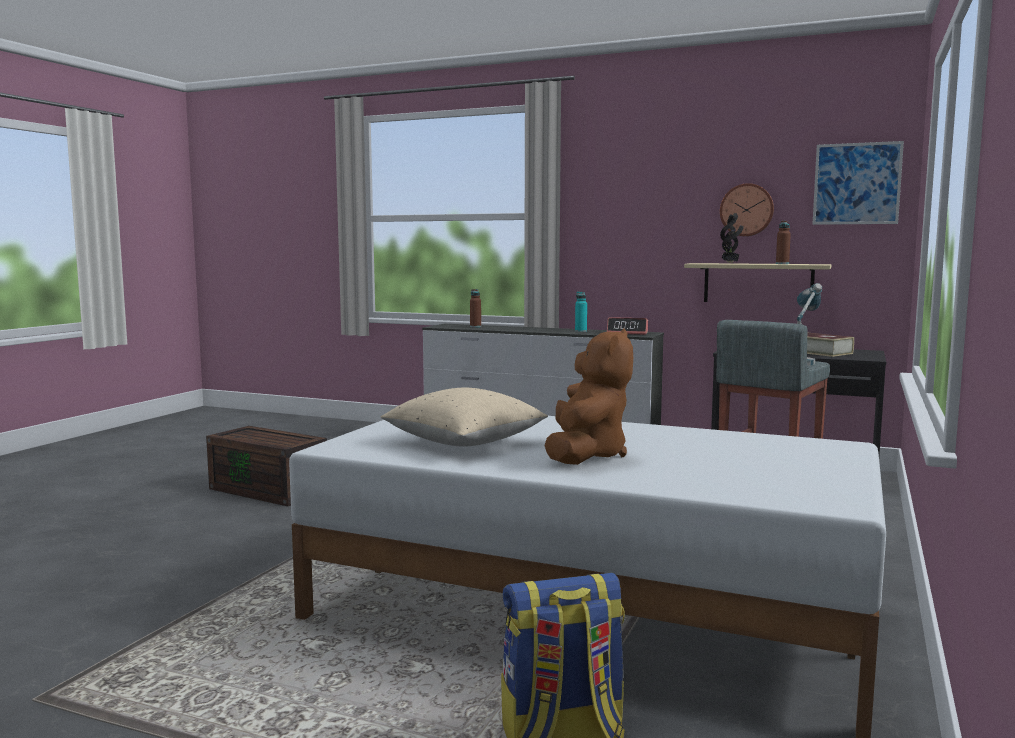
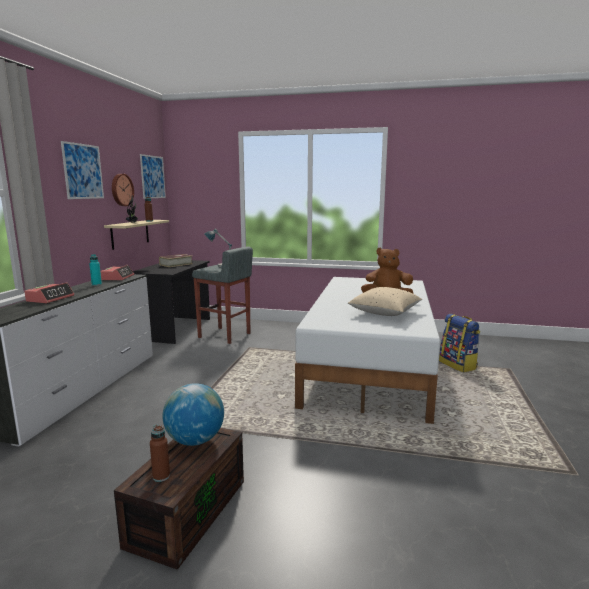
camera: 100 degrees left, 5 degrees up
(289, 438) = (195, 440): none -> globe
(475, 326) = (21, 308): brown bottle -> brown bottle (161, 476)
(512, 328) = (50, 298): none -> alarm clock
(661, 186) = (83, 171): none -> picture

